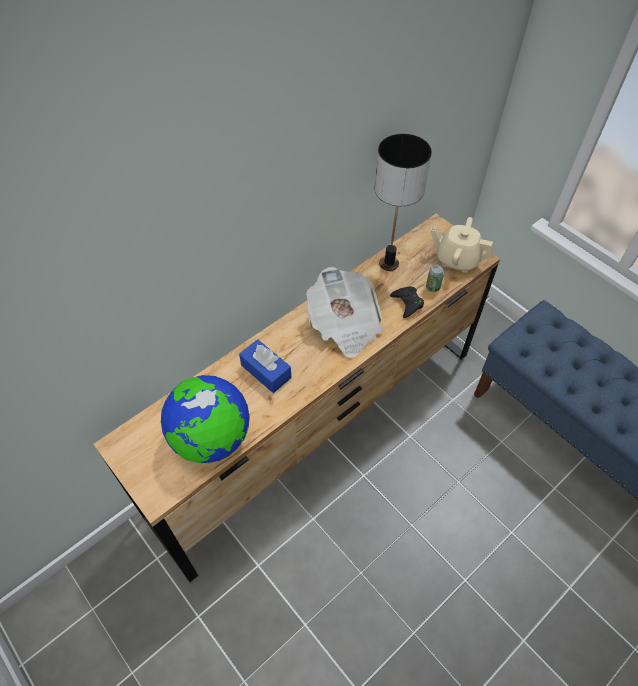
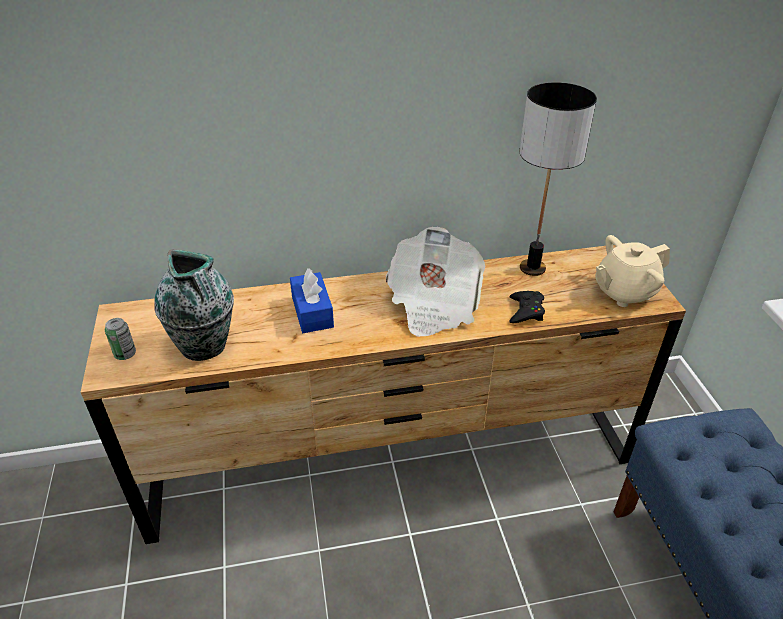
camera: 30 degrees right, 15 degrees down
(211, 439) = (205, 346): globe -> vase
(433, 287) = (571, 307): can -> can (125, 354)
(457, 259) = (624, 292): beige teapot -> beige teapot turned 75 degrees counterclockwise

